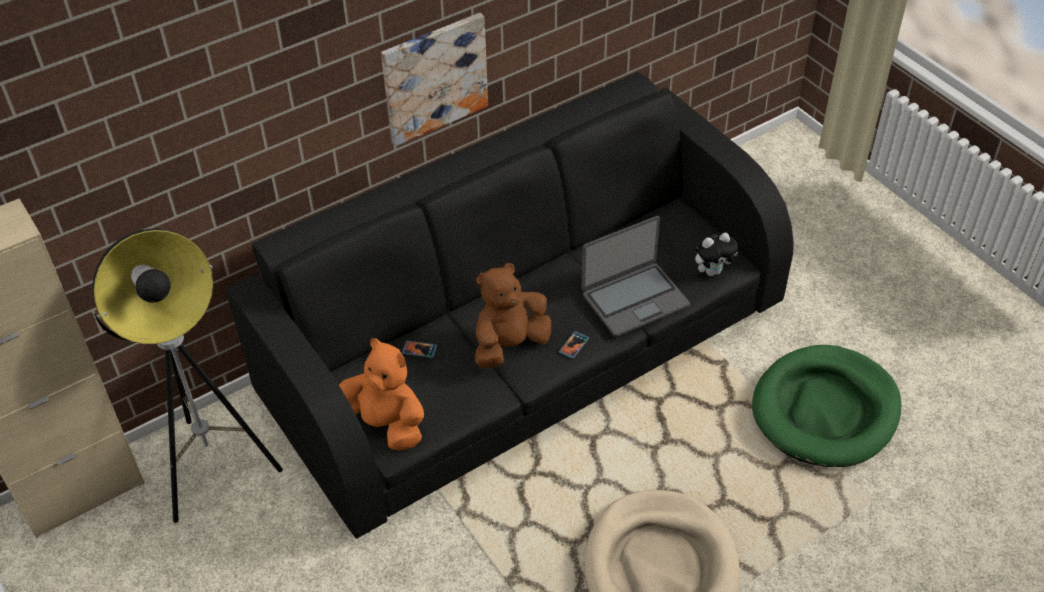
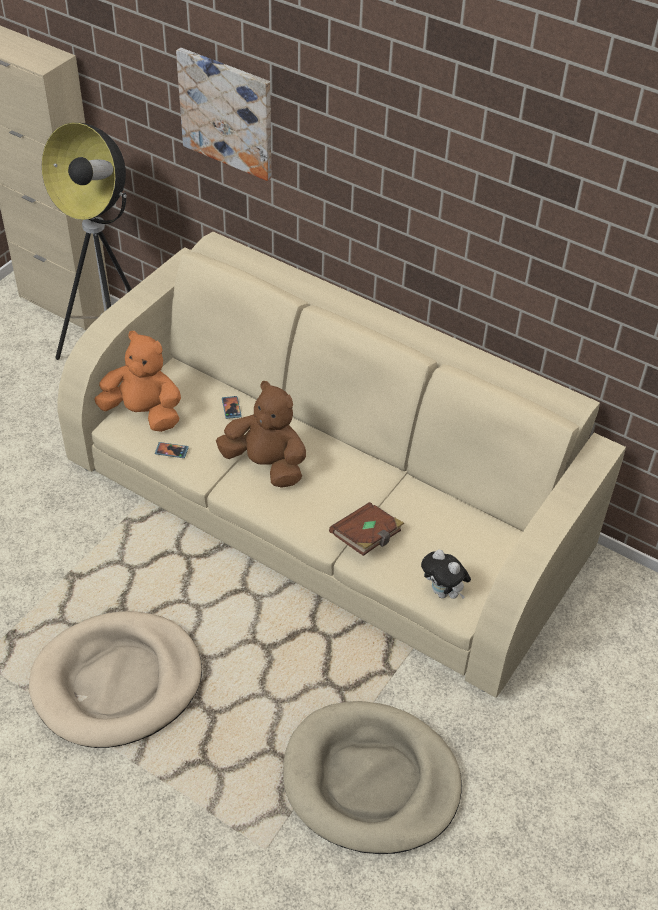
camera: 65 degrees right, 0 degrees up
(384, 424) = (143, 413): orange plush toy -> orange plush toy turned 75 degrees counterclockwise
(434, 78) = (391, 226): picture -> picture (227, 113)
(522, 349) = (327, 507): black sofa -> beige sofa
(573, 345) = (286, 509): phone -> phone (171, 451)
(634, 299) = (367, 538): laptop -> brown book
(825, 410) = (370, 780): green dog bed -> beige dog bed

